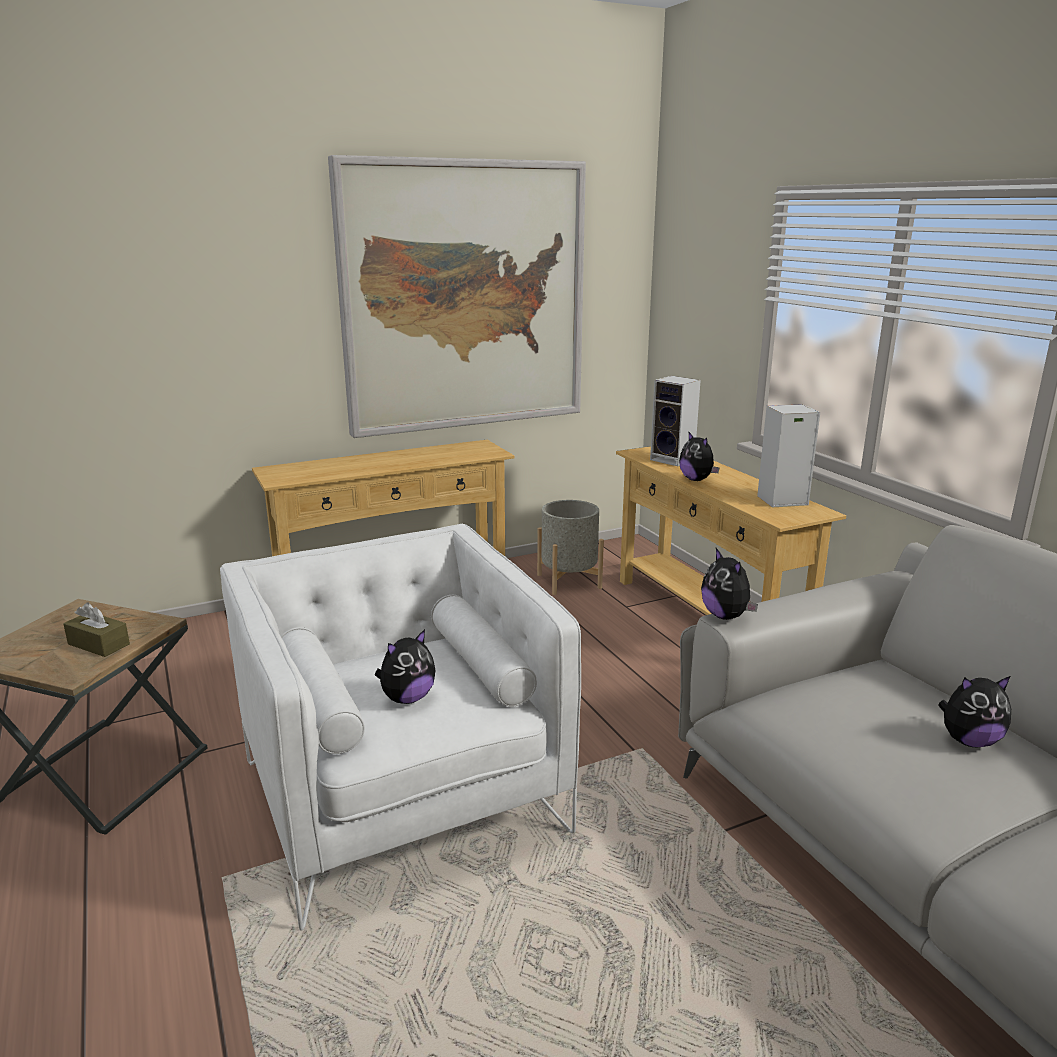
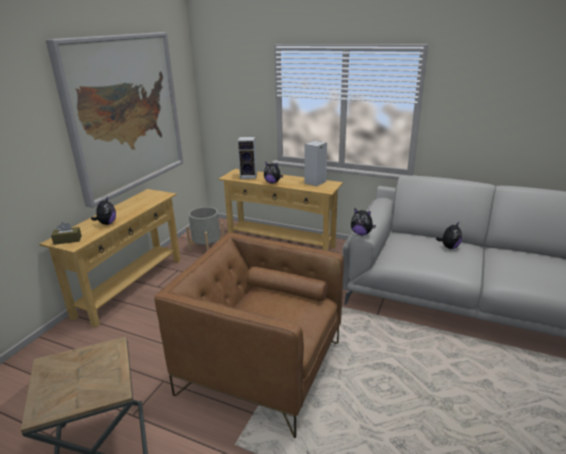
camera: 40 degrees left, 5 degrees up
(99, 644) = (101, 371): brown tissue box -> brown tissue box (67, 240)
(401, 796) = (260, 367): white armchair -> brown armchair
(407, 698) = (286, 317): plush toy -> plush toy (107, 223)

